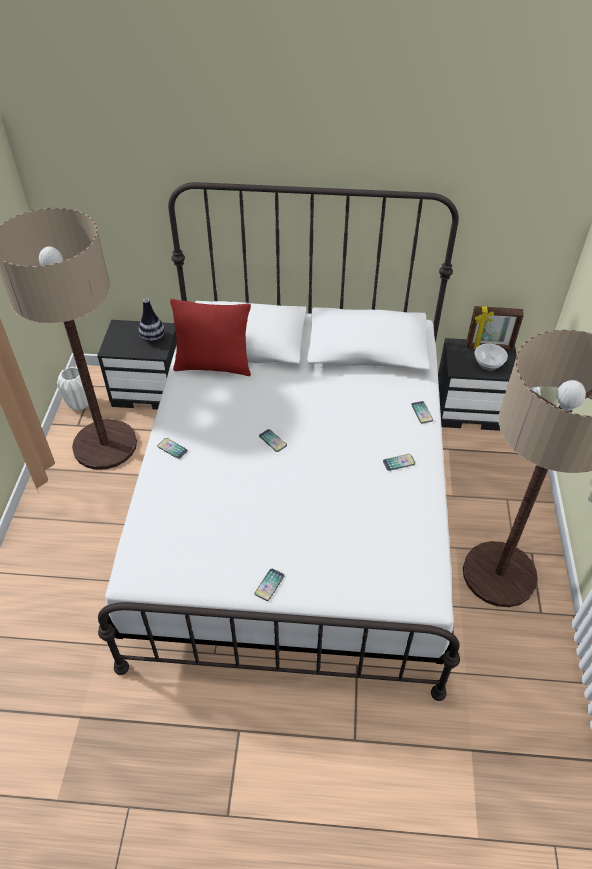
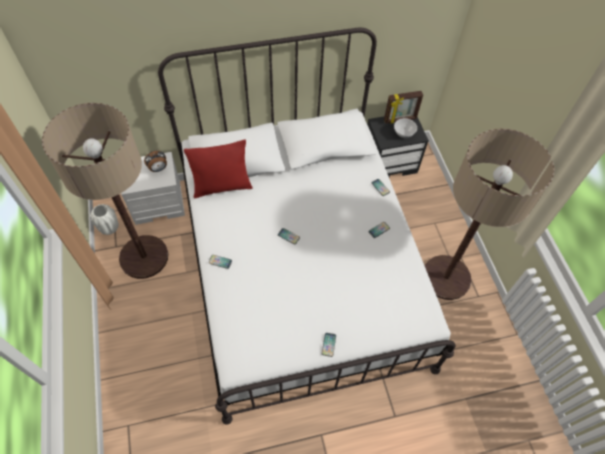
camera: 20 degrees left, 10 degrees up
(149, 389) = (159, 203): black nightstand -> white nightstand
(153, 338) = (158, 169): vase -> alarm clock

